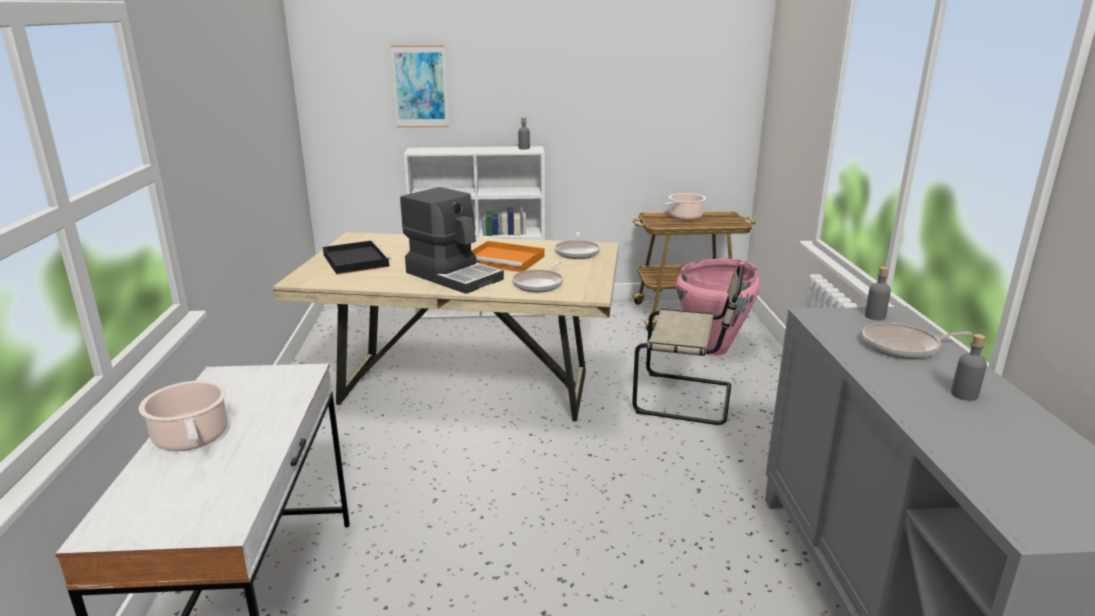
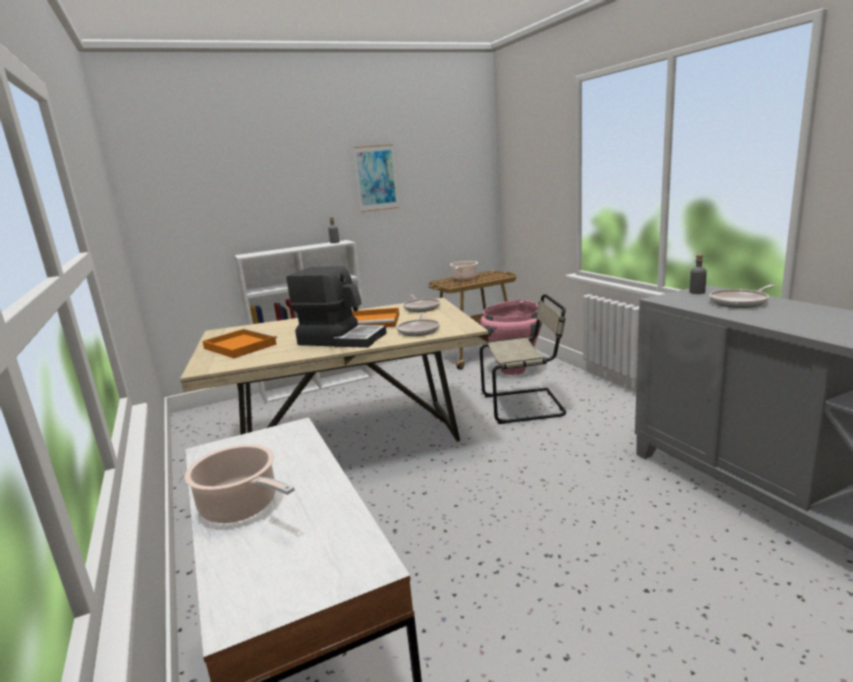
camera: 20 degrees left, 5 degrees down
(355, 260) = (239, 346): black tray -> orange tray
(420, 87) = (238, 201): picture -> picture (376, 178)
(964, 394) = (816, 316): grey bottle -> none

